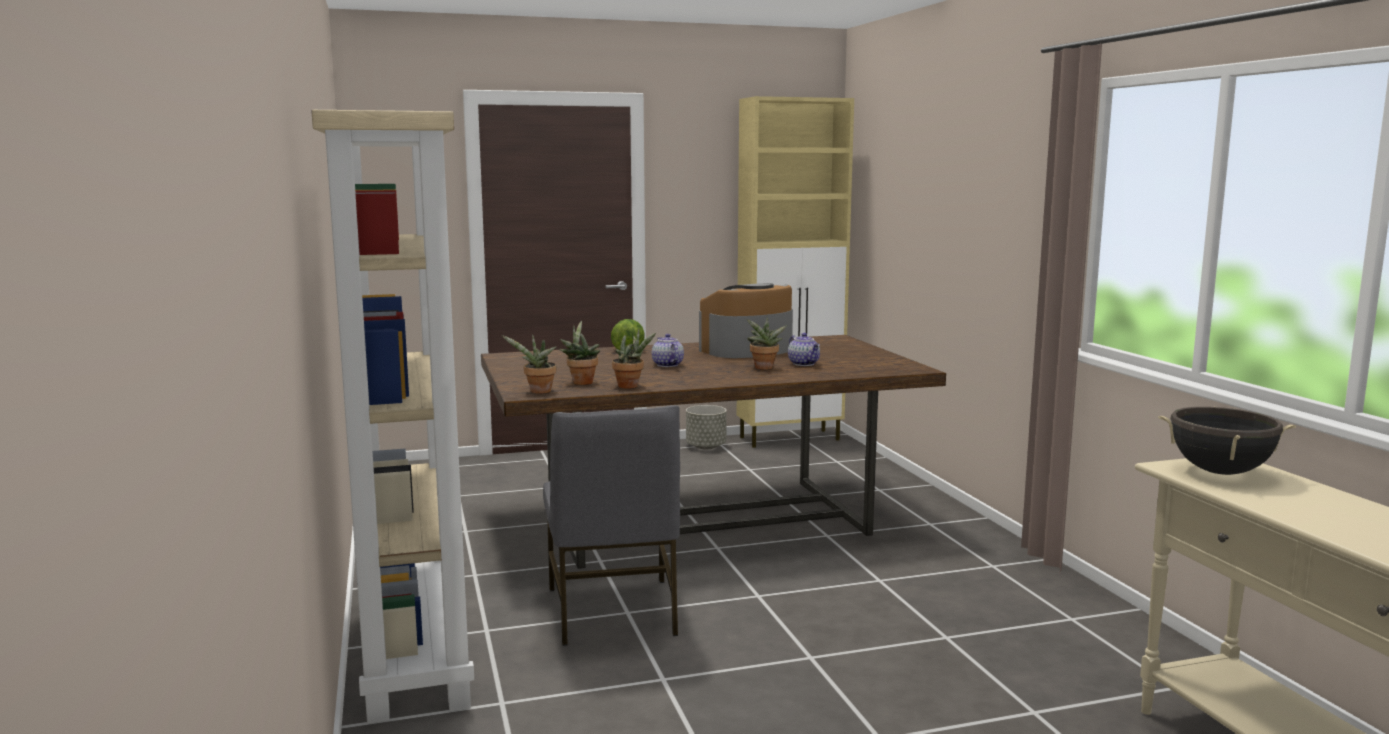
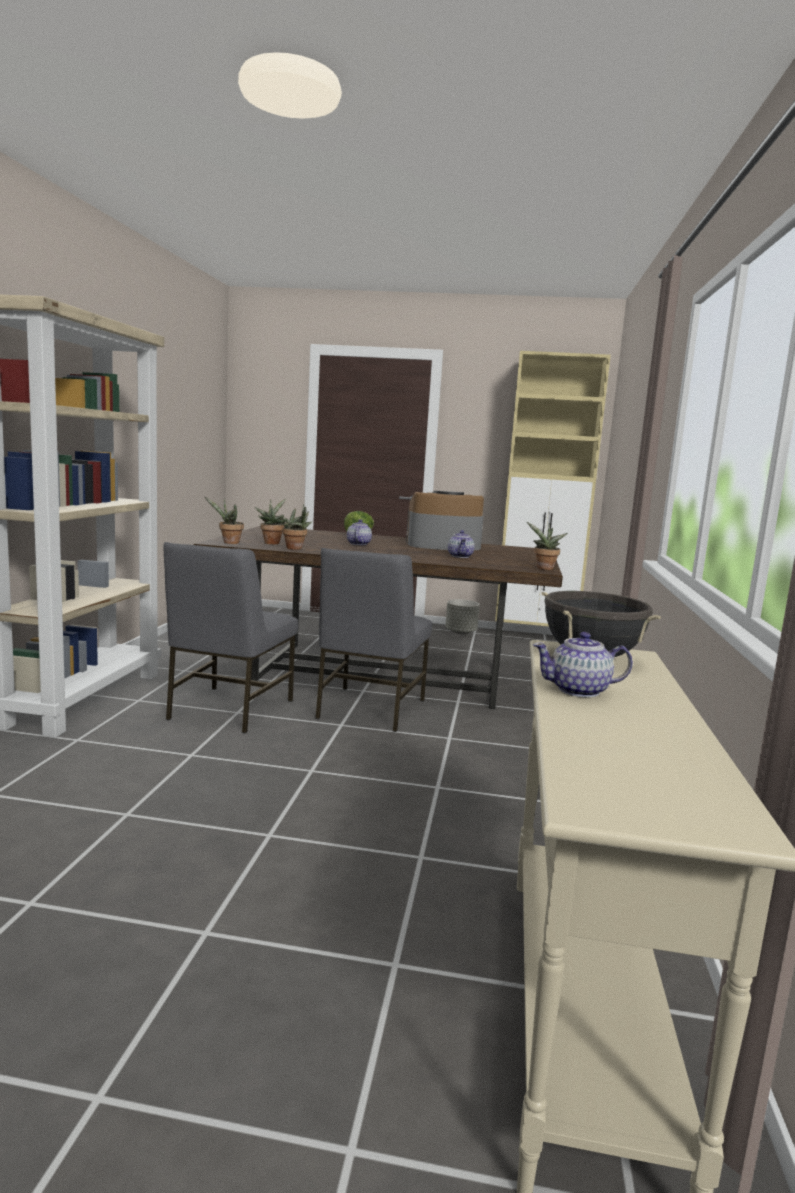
camera: 25 degrees right, 0 degrees up
(757, 569) = (369, 709): none -> grey chair
(764, 368) = (421, 554): potted plant -> potted plant (544, 569)
(1295, 509) = (579, 690): none -> teapot

